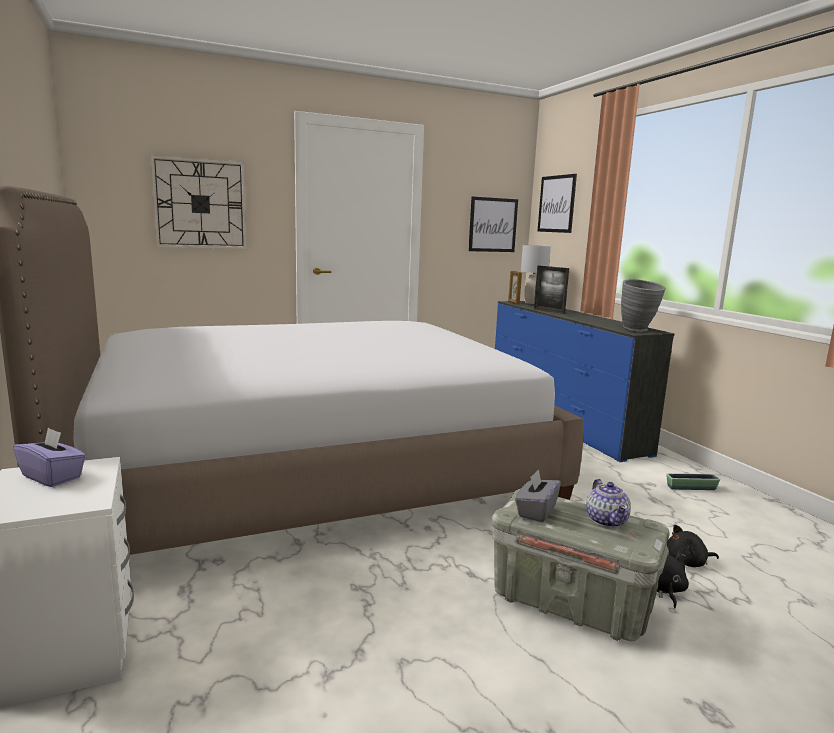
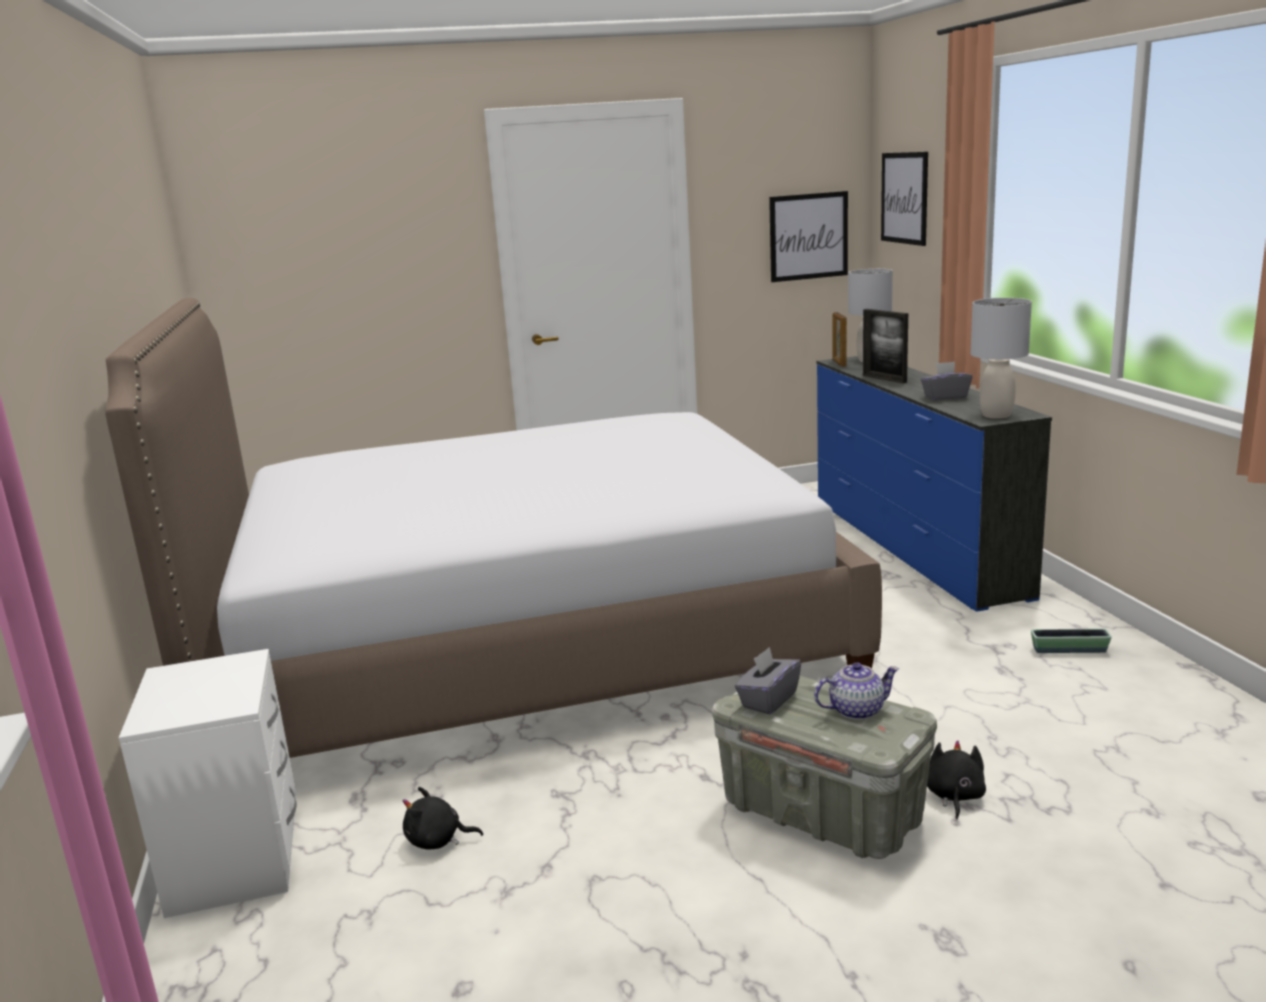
camera: 10 degrees right, 5 degrees up
(53, 477) = (198, 676): purple tissue box -> none
(200, 204) = (363, 263): wall clock -> none
(596, 321) = (945, 397): none -> grey tissue box
(606, 520) = (855, 710): teapot -> teapot turned 105 degrees counterclockwise
(638, 330) = (997, 415): grey vase -> grey table lamp
(688, 562) = (1008, 760): black plush toy -> black plush toy (437, 840)

